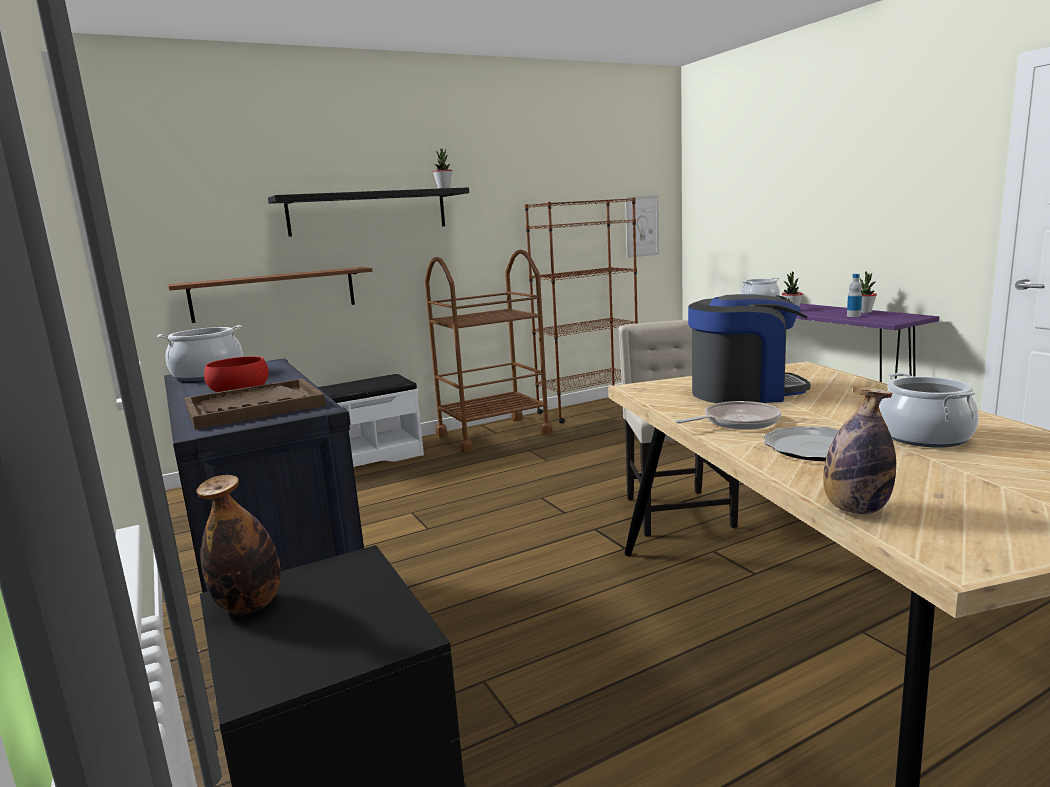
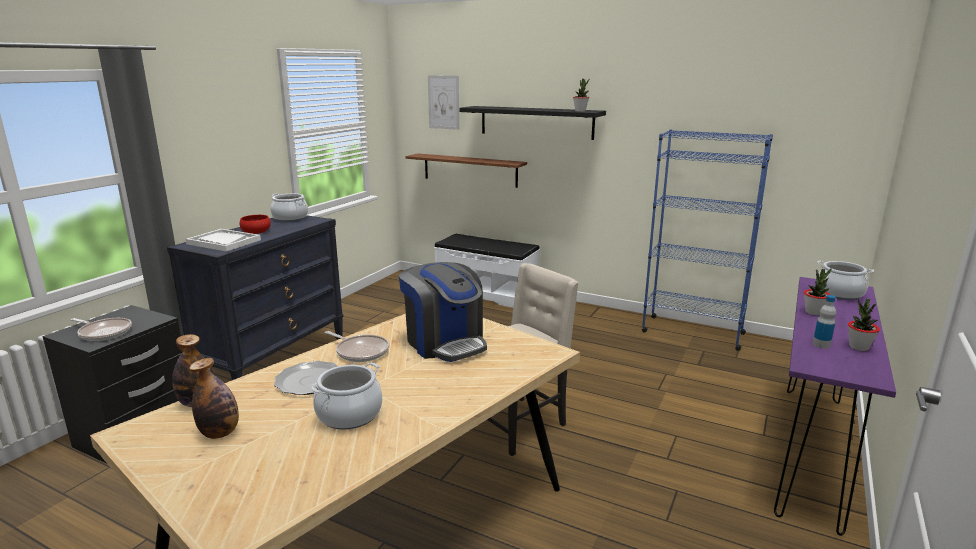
camera: 55 degrees right, 5 degrees up
(249, 605) = (120, 314): bottle -> bottle (220, 433)
(254, 407) = (223, 242): brown tray -> white tray
(343, 624) = (104, 332): none -> frying pan
(493, 434) = (586, 316): brown cart -> none
(588, 409) = (692, 332): brown bookcase -> blue bookcase
(642, 226) = (822, 167): picture -> picture (443, 102)

